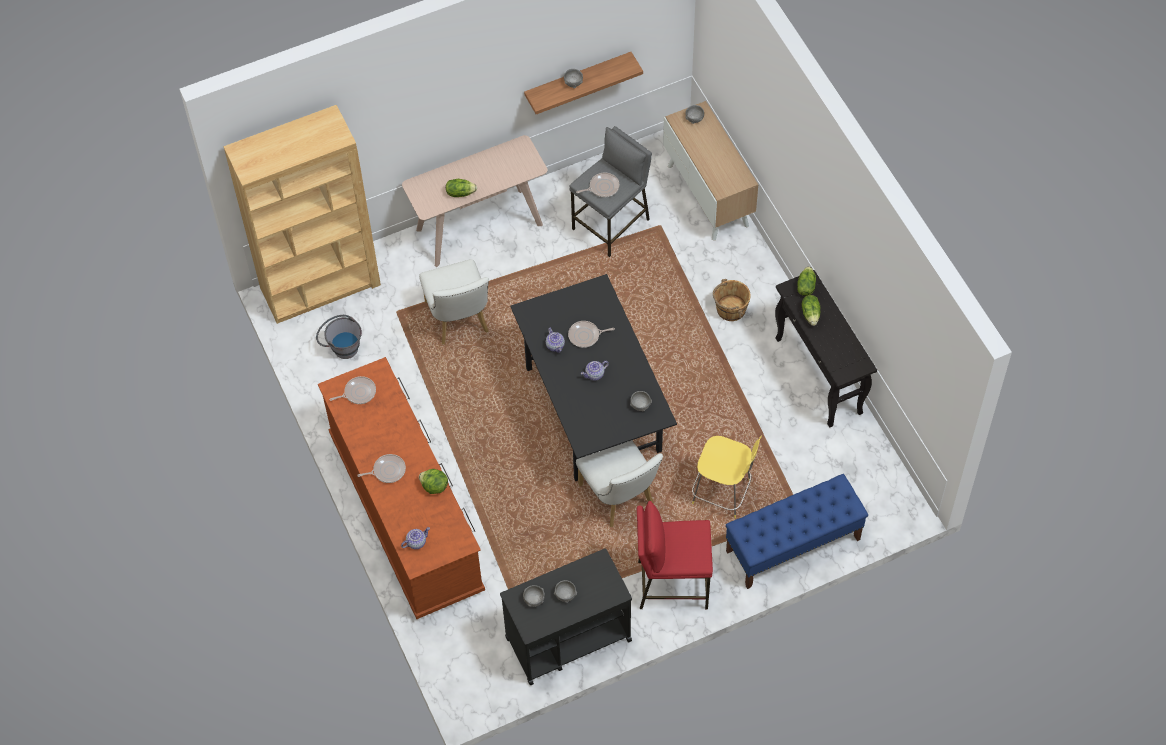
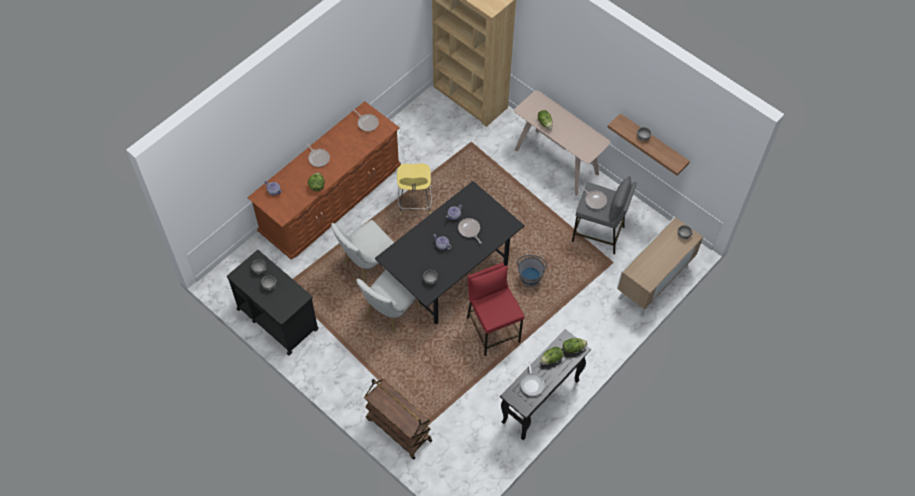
camera: 65 degrees right, 0 degrees up
(341, 346) = (432, 124): grey bucket -> grey bucket (530, 276)
(459, 321) = (480, 177): white chair -> white chair (366, 264)
(672, 584) = (339, 365): red stool -> red stool (493, 329)
(723, 493) = (420, 372): yellow stool -> yellow stool (414, 202)
(730, 309) = (567, 327): brown bucket -> none
(792, 545) = (398, 429): blue bench -> brown cart
(836, 347) = (532, 384): none -> frying pan

